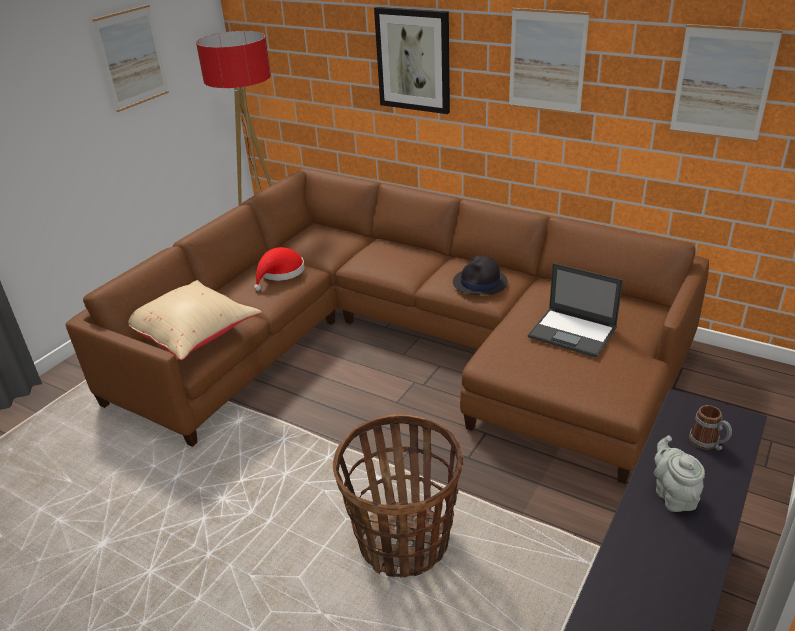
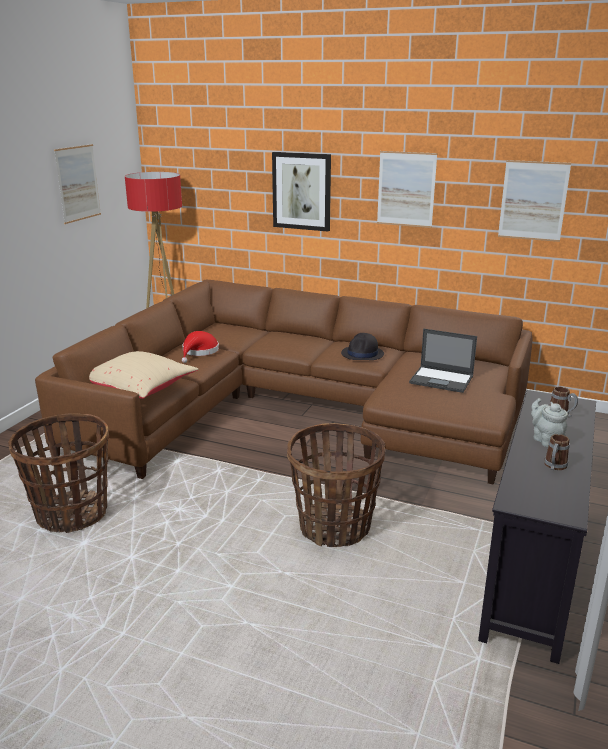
camera: 10 degrees left, 10 degrees down
(100, 496) = (71, 514): none -> basket
(673, 555) = (554, 467): none -> mug

